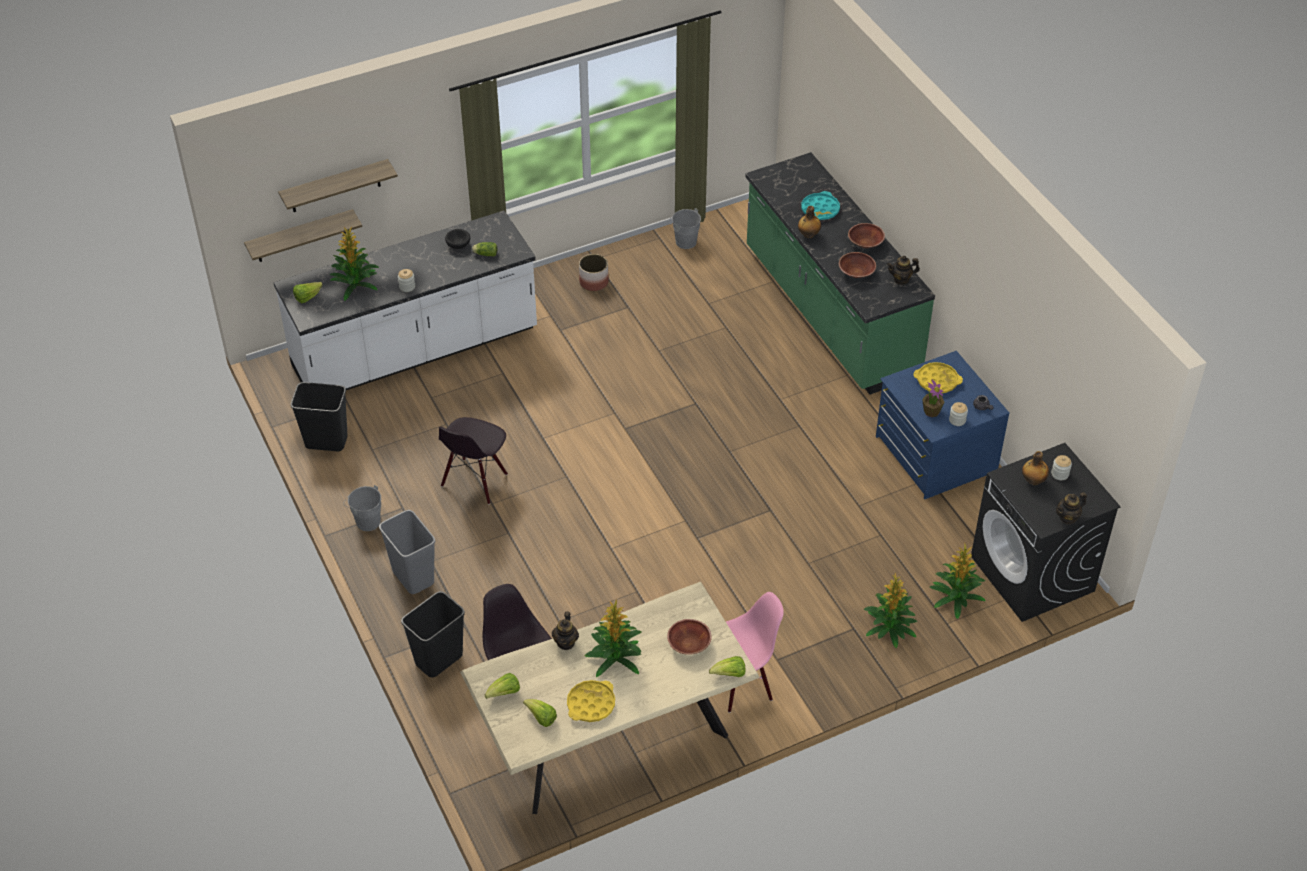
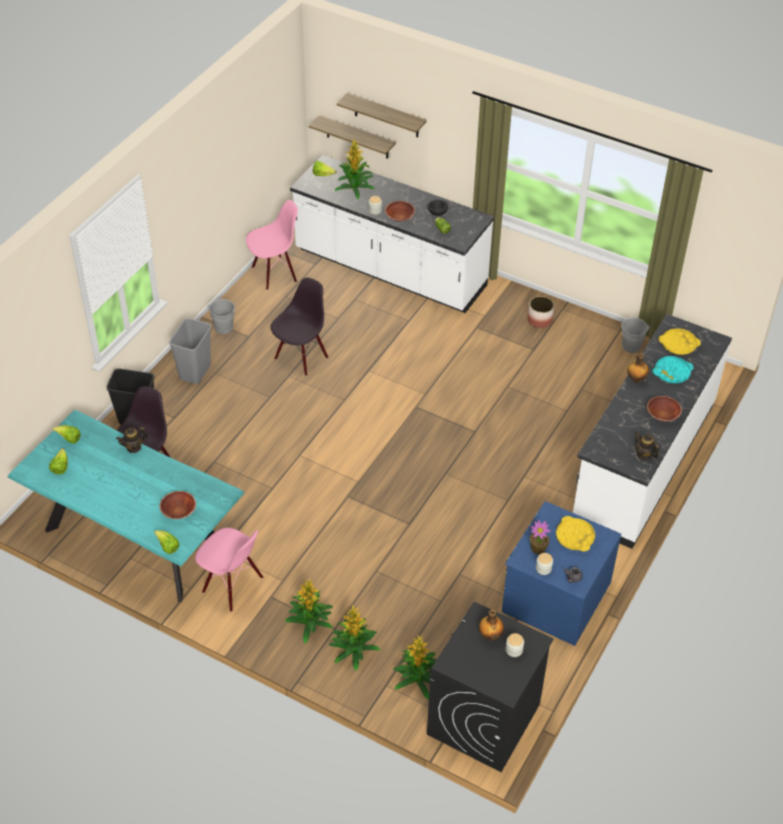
camera: 55 degrees right, 0 degrees up
(327, 441) = (274, 273): black trash can -> pink chair
(475, 481) = (301, 357): black chair -> black chair turned 135 degrees clockwise
(591, 704) = (89, 486): yellow tray -> yellow tray (678, 344)
(611, 736) = (136, 538): beige dining table -> turquoise dining table
(614, 657) = (139, 478): potted plant -> potted plant (310, 622)
(829, 313) = (643, 461): green counter -> white counter
(856, 273) = (623, 425): brown bowl -> brown bowl (399, 217)
(1068, 517) = (469, 676): teapot -> none

